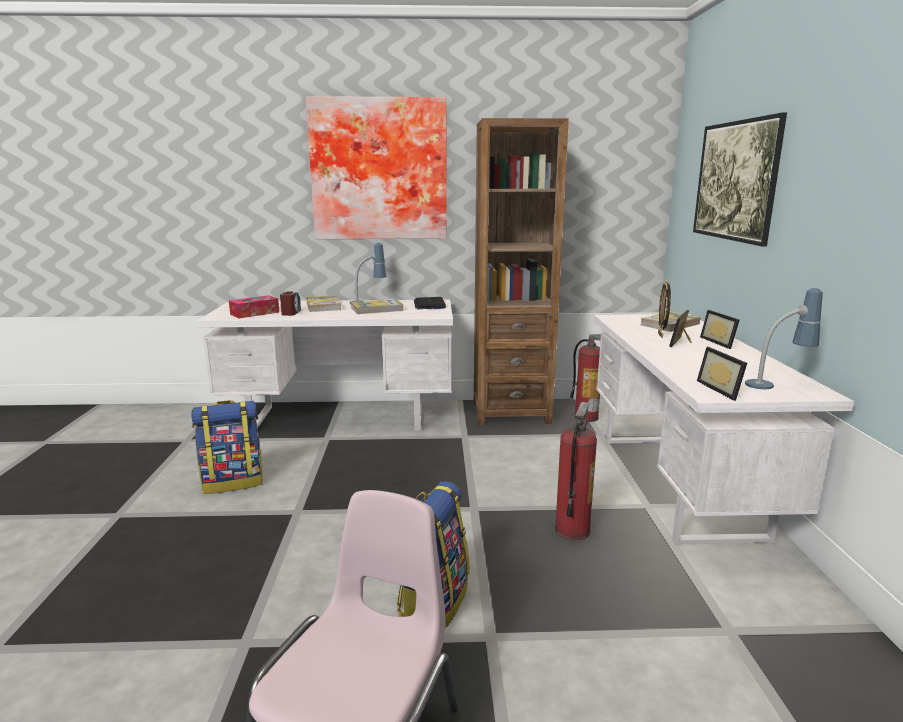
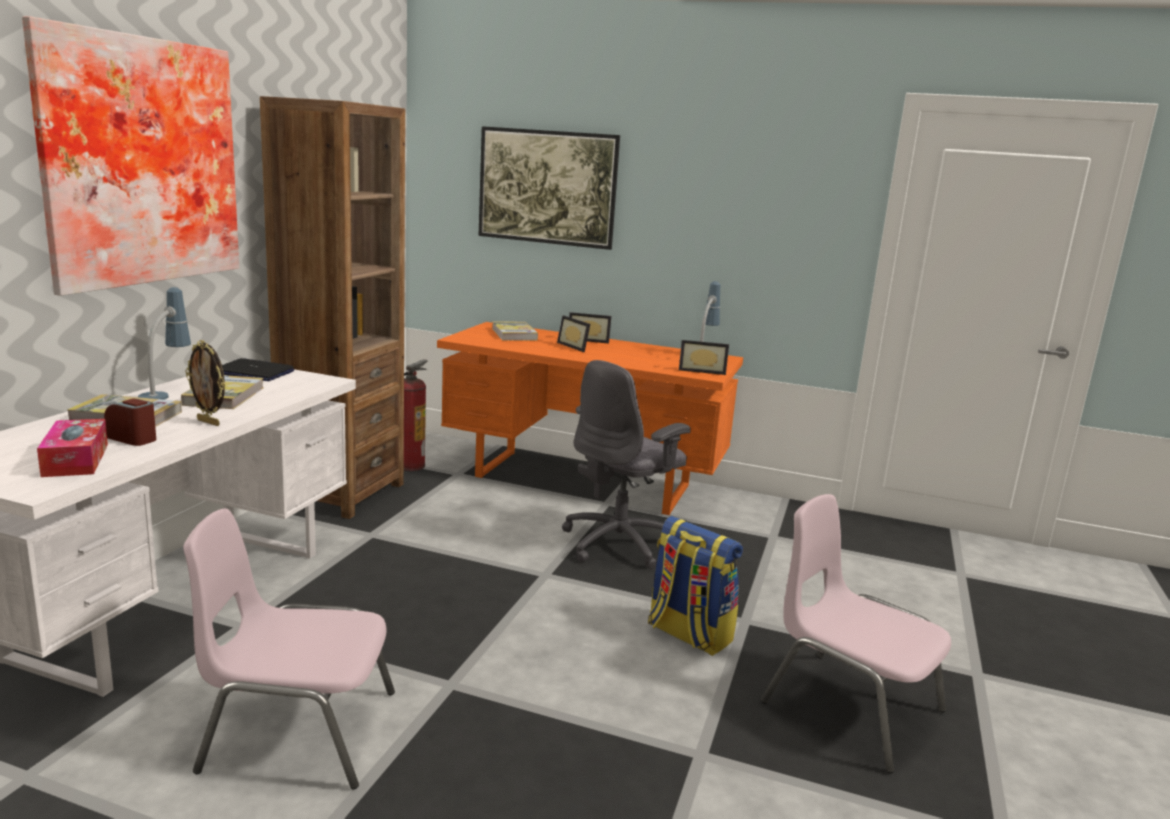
camera: 70 degrees left, 0 degrees up
(233, 482) = (297, 731): backpack -> pink chair
(572, 530) = (619, 543): fire extinguisher -> grey office chair
(661, 335) = (546, 345): picture frame -> picture frame (209, 422)
(678, 484) = (584, 481): white desk -> orange desk

